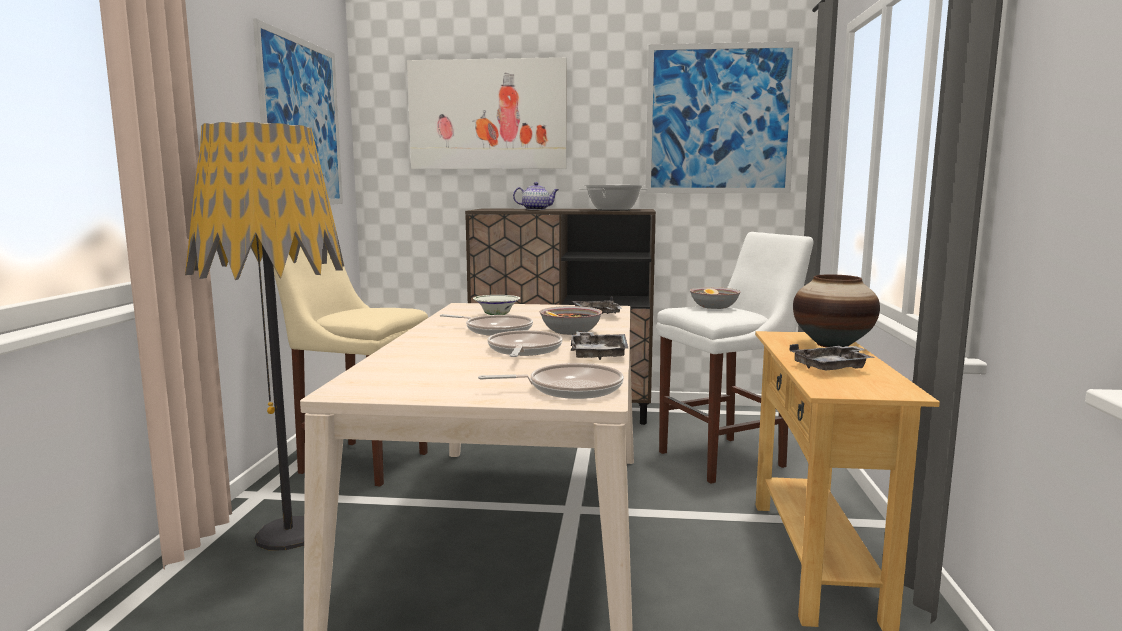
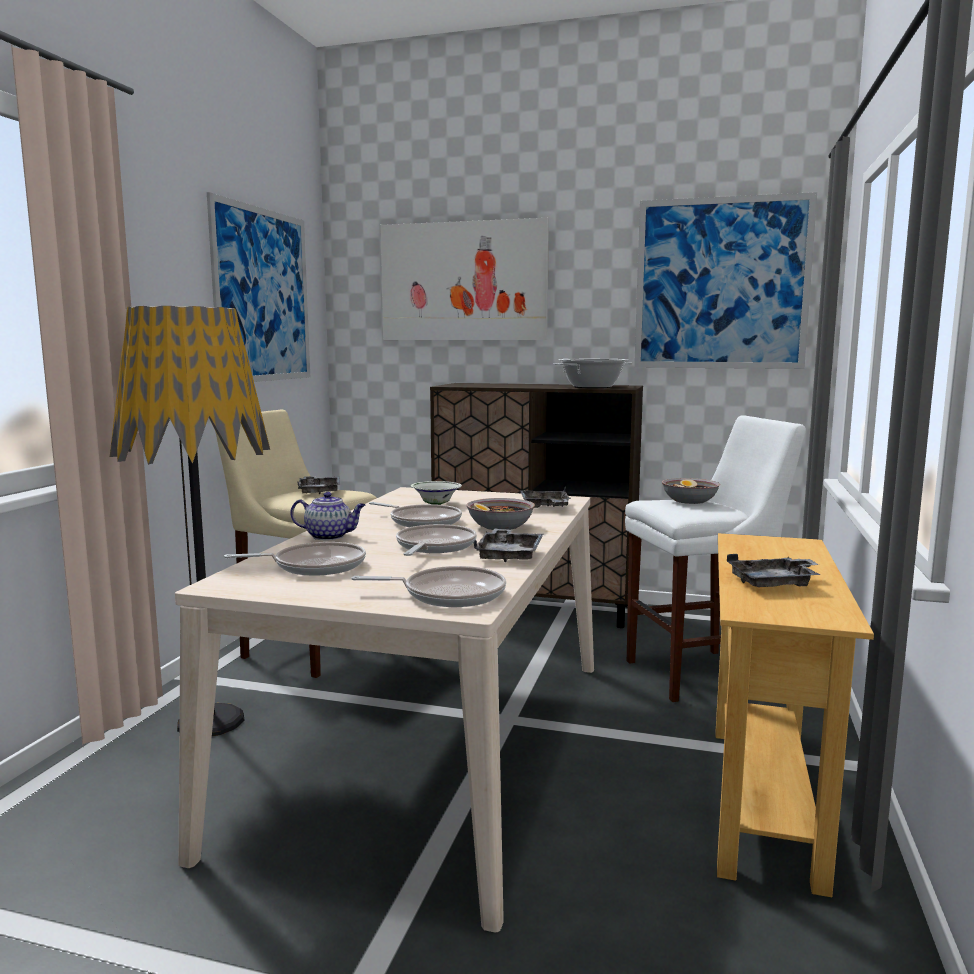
camera: 10 degrees right, 0 degrees up
(372, 309) = (319, 491): none -> grey tray
(423, 371) = (314, 566): none -> frying pan
(536, 209) = (508, 385): teapot -> teapot (330, 536)
(833, 345) = (797, 554): vase -> none

